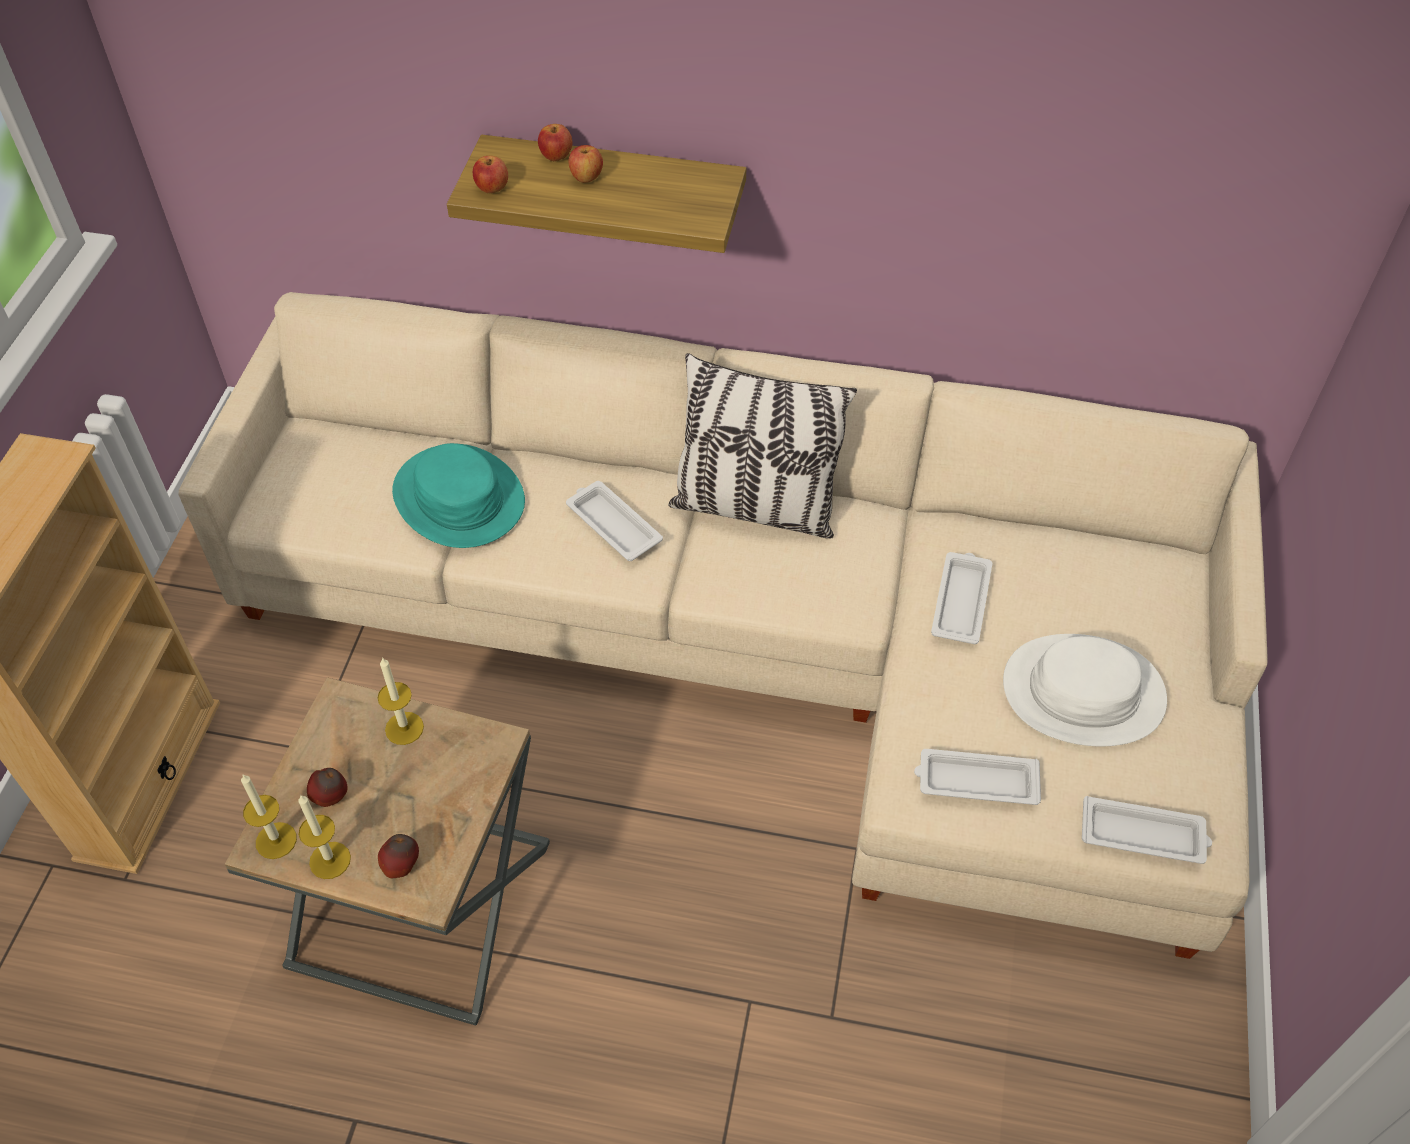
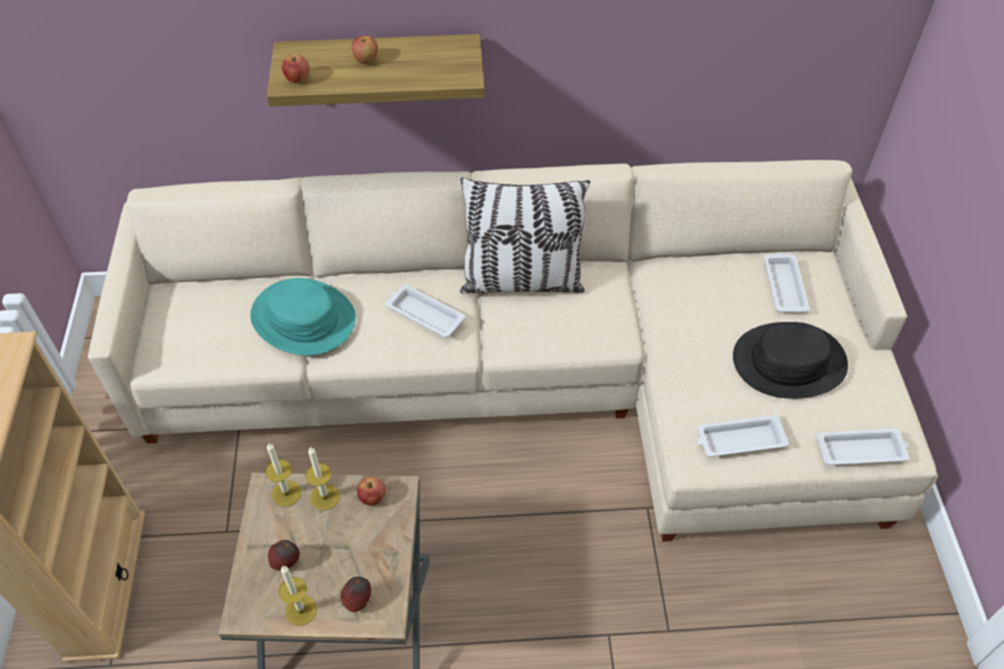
camera: 15 degrees left, 0 degrees up
(276, 840) = (253, 605): candle -> candle (286, 493)
(556, 157) = (337, 49): apple -> apple (372, 498)
(961, 601) = (686, 317): white tray -> white tray (784, 286)
(1083, 692) = (789, 362): white hat -> black hat

